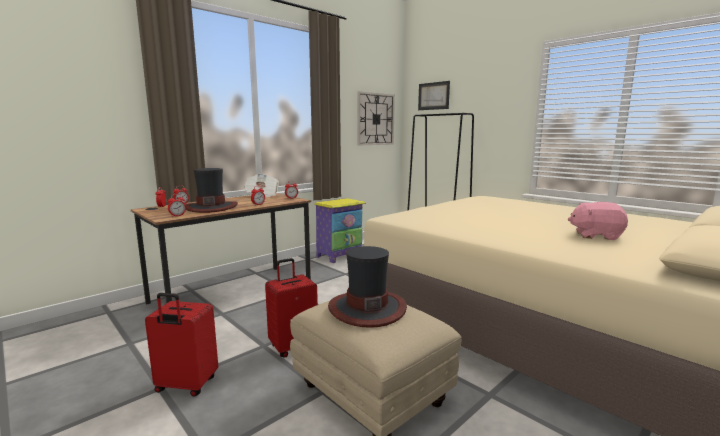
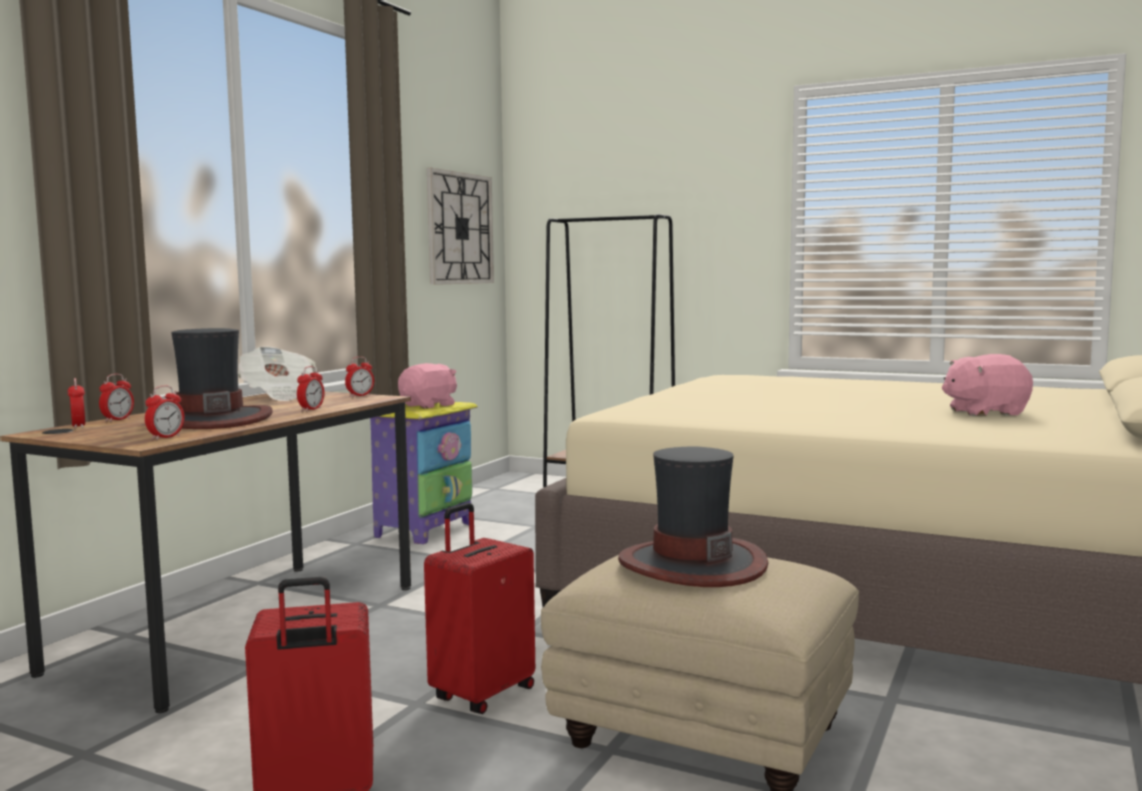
camera: 20 degrees left, 5 degrees down
(342, 201) = (429, 405): none -> pink plush toy
(433, 96) = (577, 181): picture -> none

